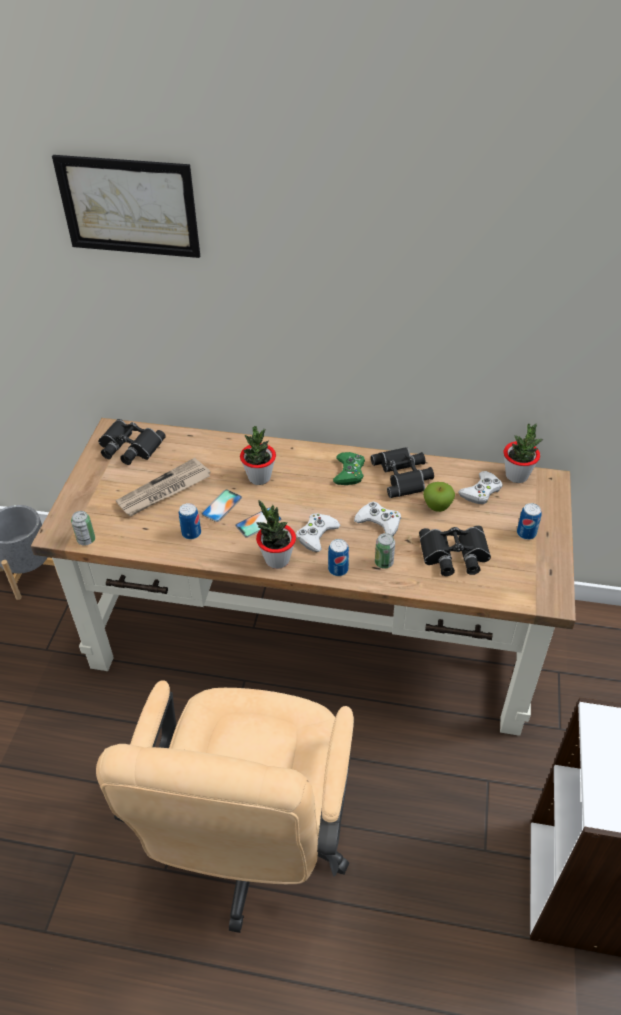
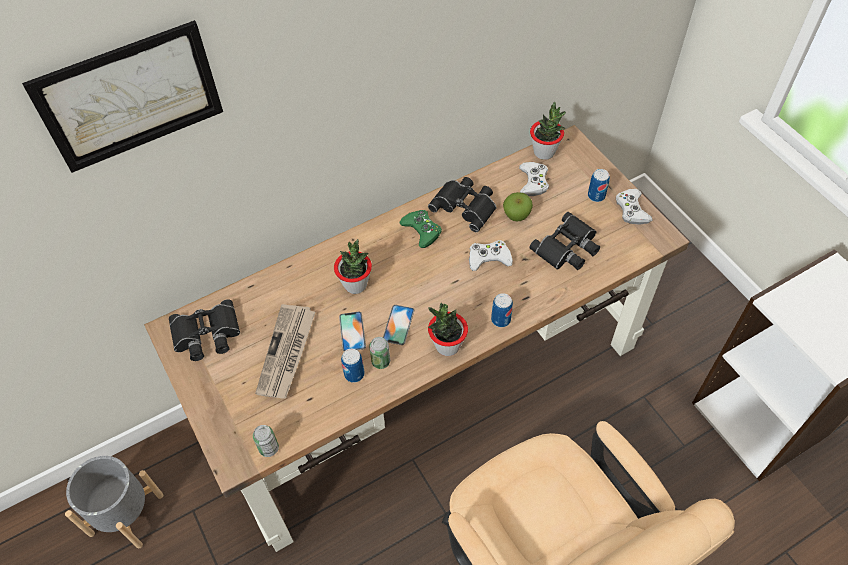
camera: 40 degrees left, 10 degrees up
(316, 535) = (454, 302): white game controller -> white game controller (631, 210)
(384, 562) = (527, 289): can -> can (381, 361)

